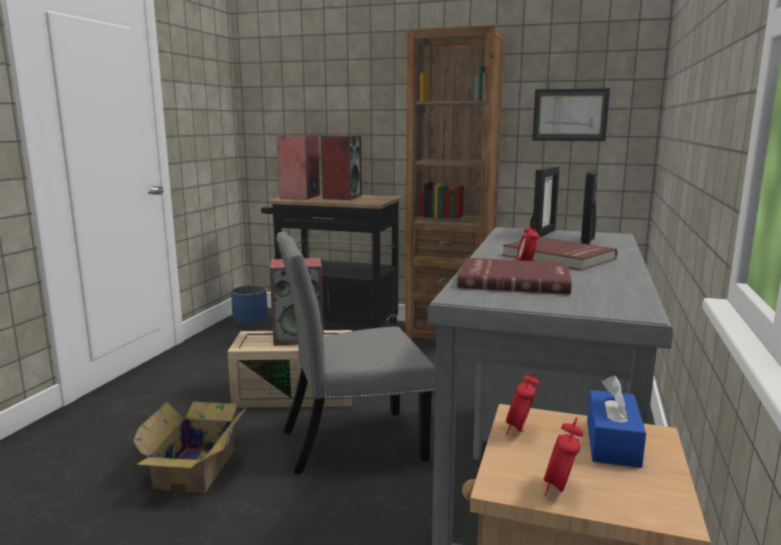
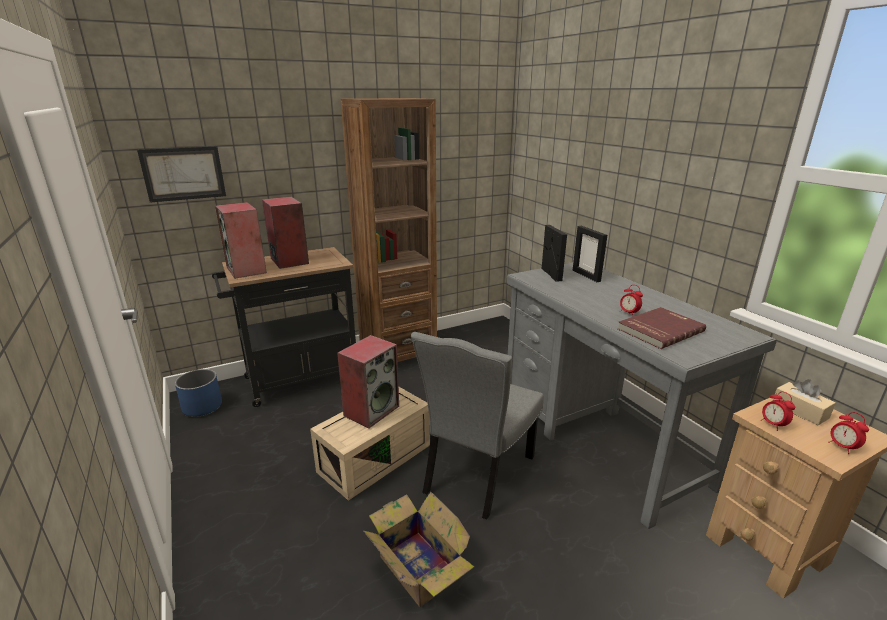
camera: 45 degrees left, 10 degrees up
(557, 257) = (617, 298): red book -> none
(570, 115) = (458, 163): picture -> picture (183, 173)
(612, 443) = (800, 410): blue tissue box -> beige tissue box

